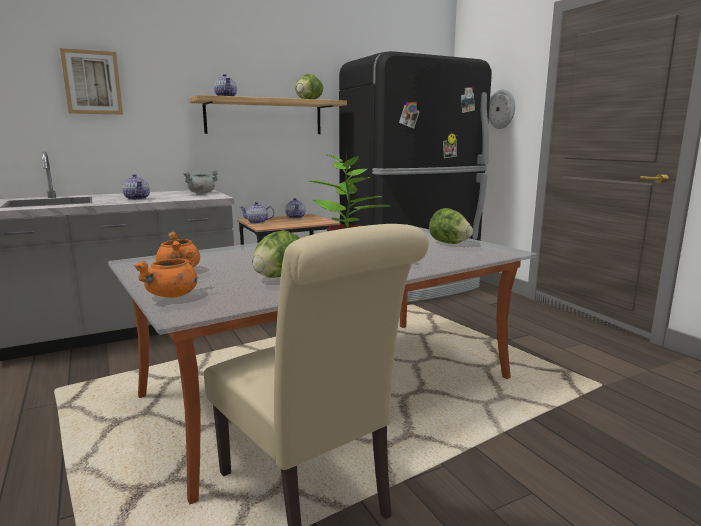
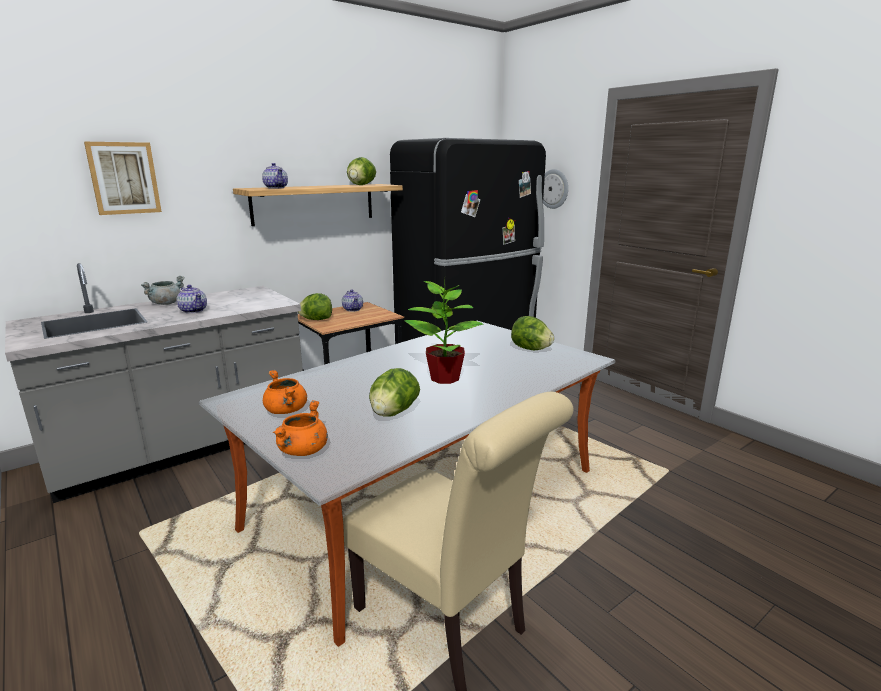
camera: 10 degrees left, 5 degrees up
(202, 193) = (258, 295): grey cooking pot -> grey cooking pot (166, 303)
(257, 222) = (316, 320): teapot -> lettuce

